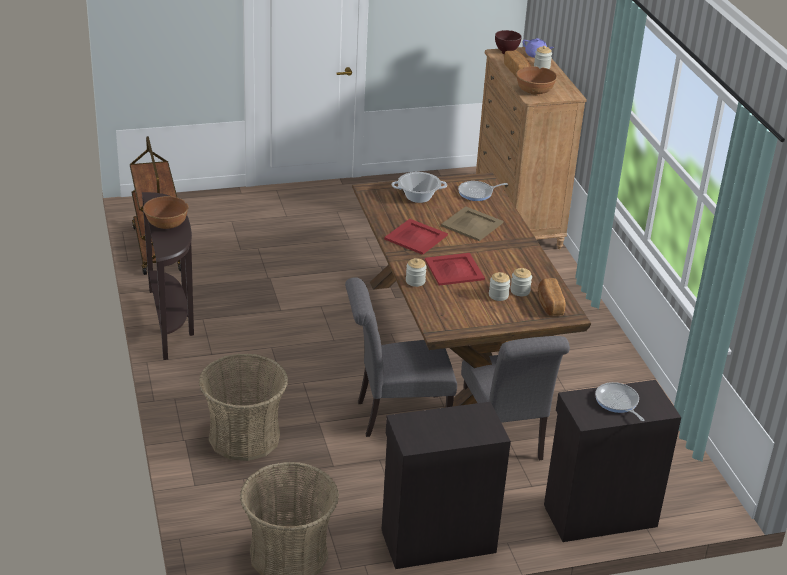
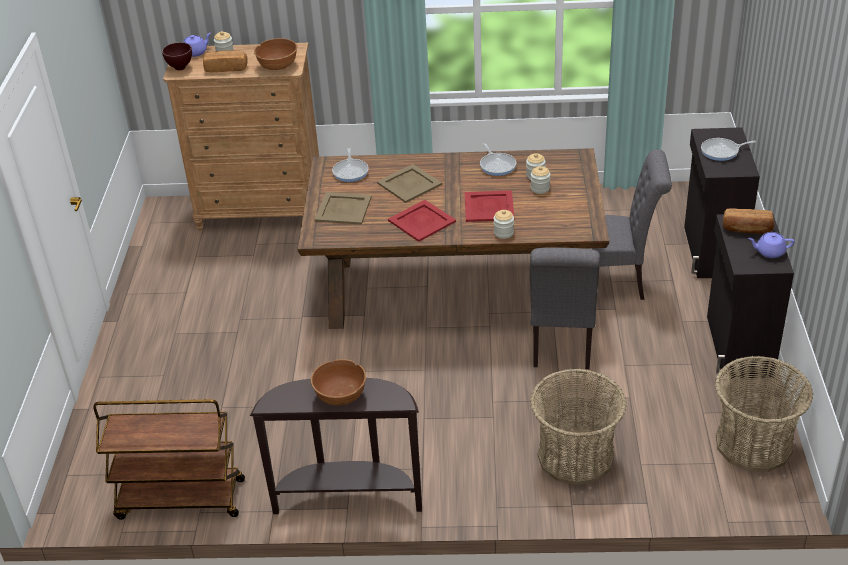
camera: 70 degrees left, 5 degrees up
(418, 197) = (343, 208): cooking pot -> beige tray
(434, 438) = (769, 252): none -> purple teapot
(527, 268) = (497, 165): none -> frying pan
(549, 304) = (561, 164): bread -> bread (747, 229)

